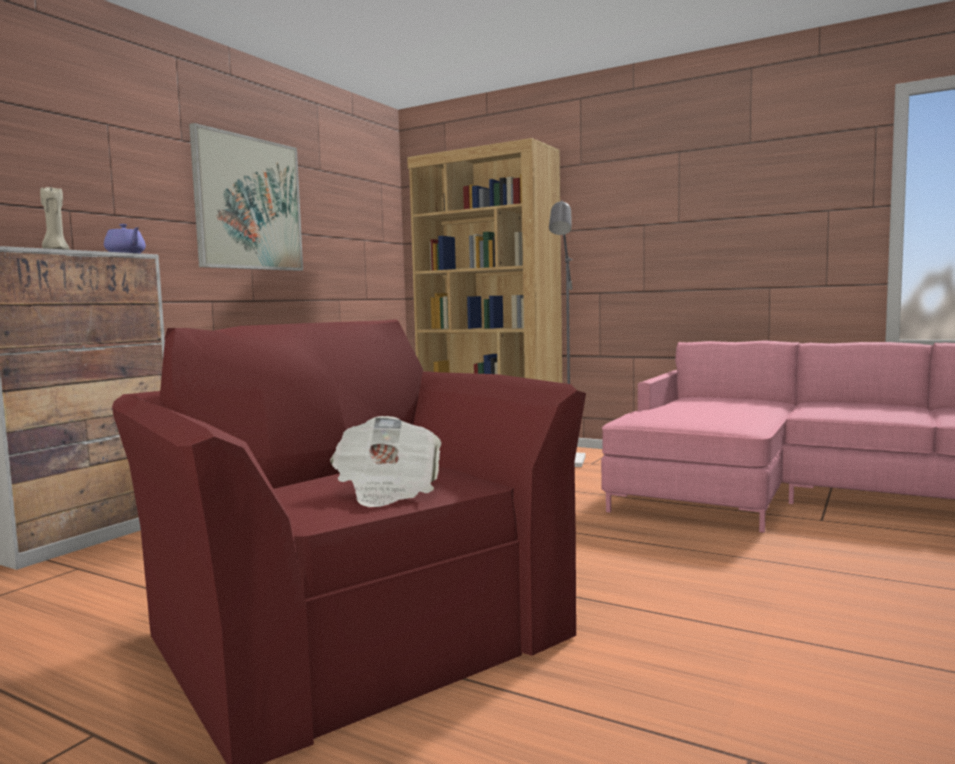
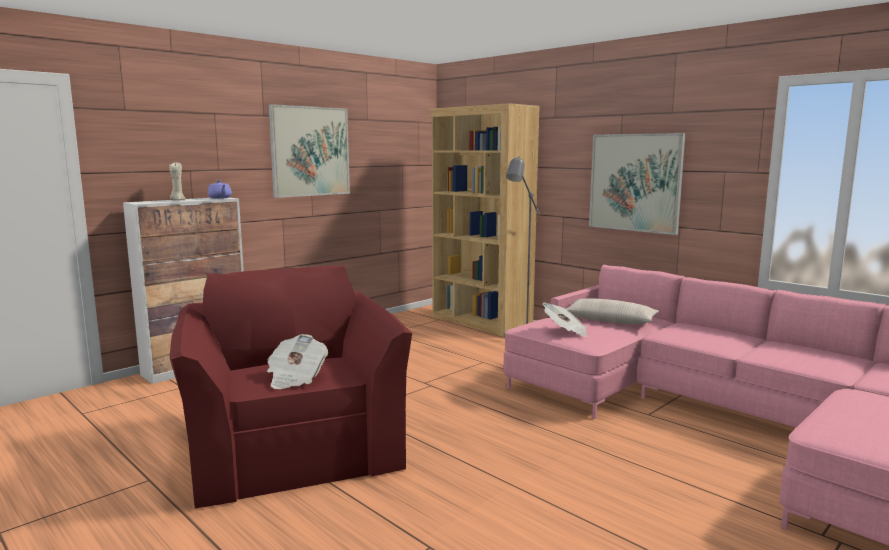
camera: 15 degrees right, 5 degrees up
(691, 418) = (565, 332): none -> newspaper
(703, 236) = (635, 182): none -> picture
(724, 405) = (610, 320): none -> beige pillow

